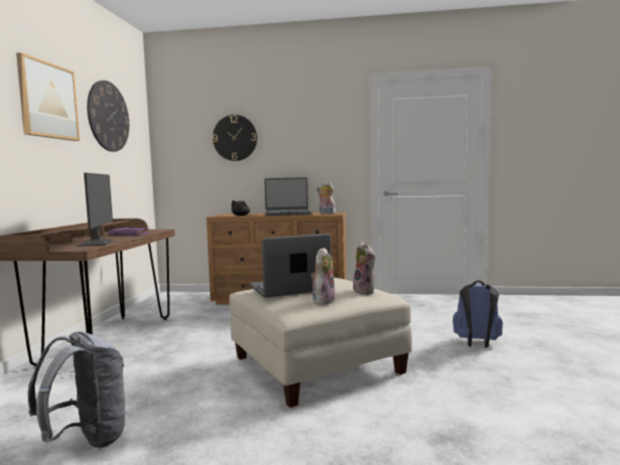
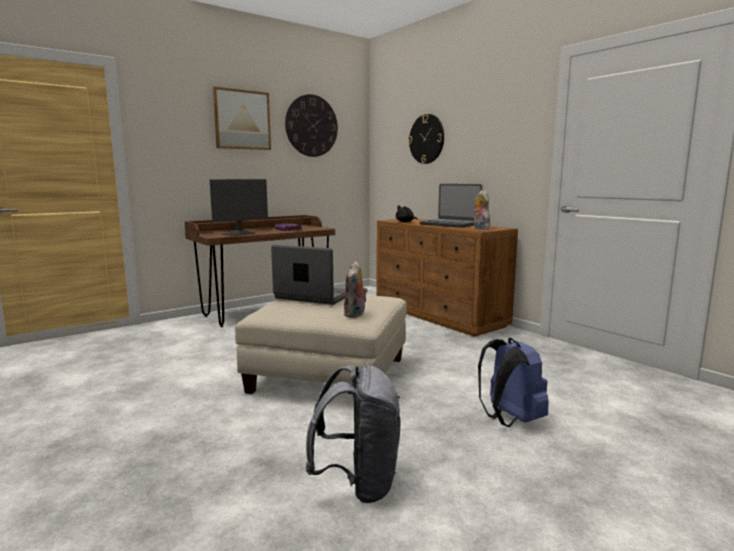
camera: 45 degrees right, 5 degrees up
(87, 440) = (142, 363): grey backpack -> grey backpack (358, 483)
(323, 300) = (302, 311): plush toy -> none

